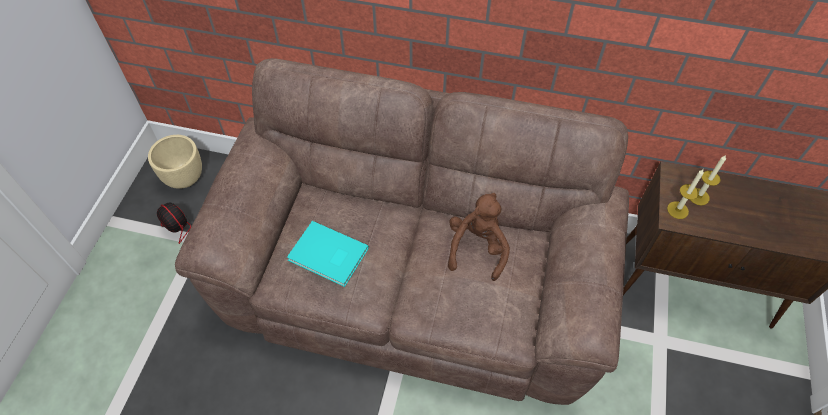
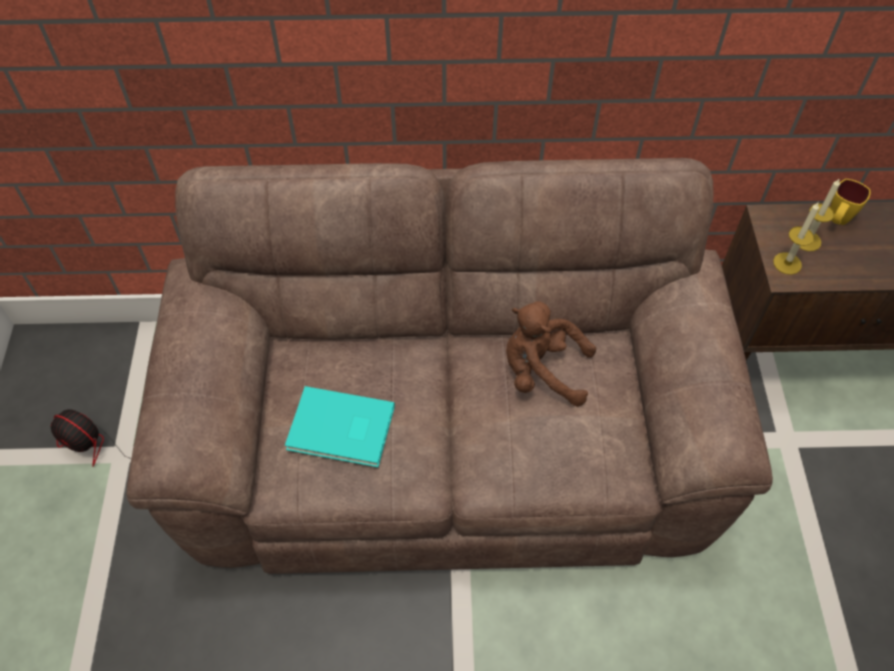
camera: 15 degrees left, 0 degrees up
(185, 178) = (73, 370): beige planter -> none
(477, 248) = (542, 372): brown plush toy -> brown plush toy turned 75 degrees counterclockwise
(726, 187) = (836, 221): none -> yellow mug

